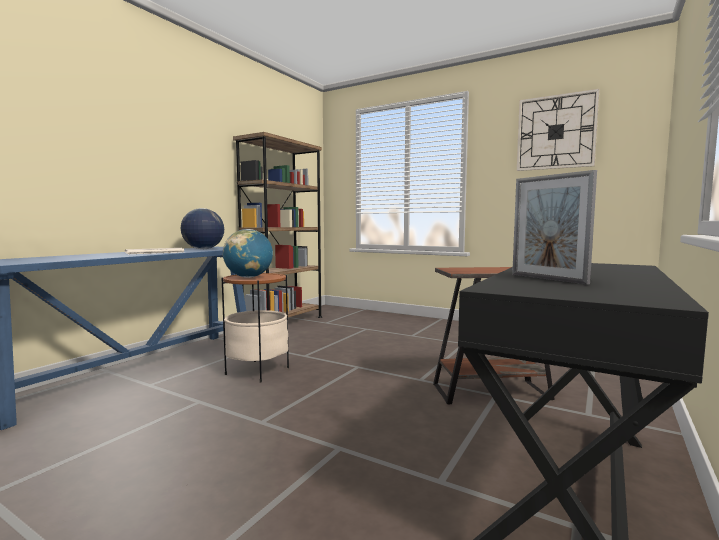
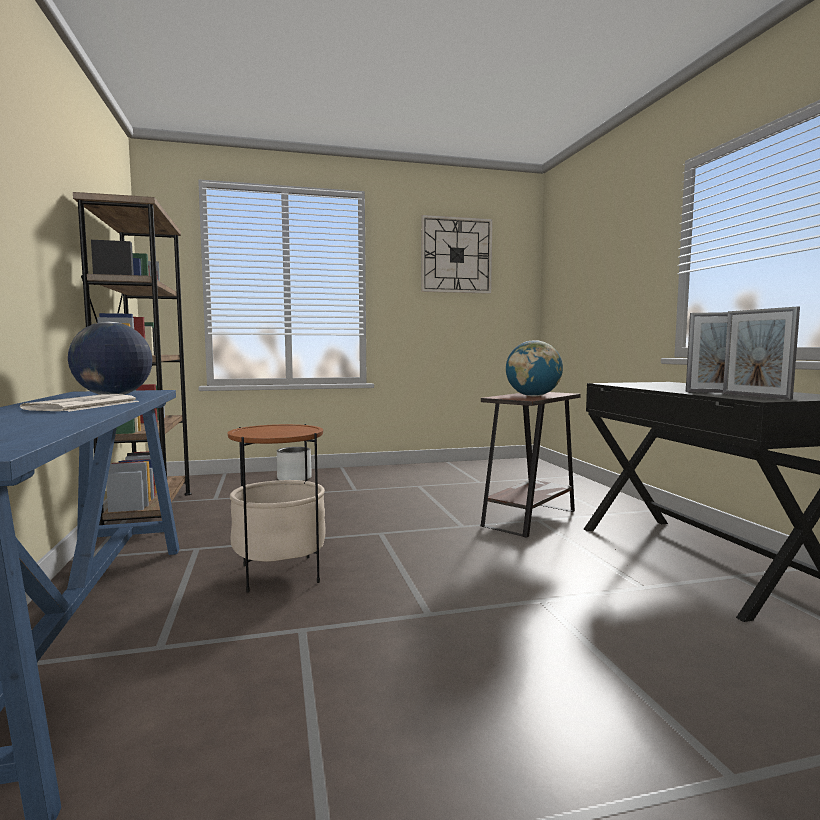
camera: 45 degrees left, 0 degrees up
(248, 277) = (276, 432): globe -> globe (533, 396)
(392, 320) = (294, 479): none -> grey planter
(532, 286) = (755, 396): none -> picture frame

